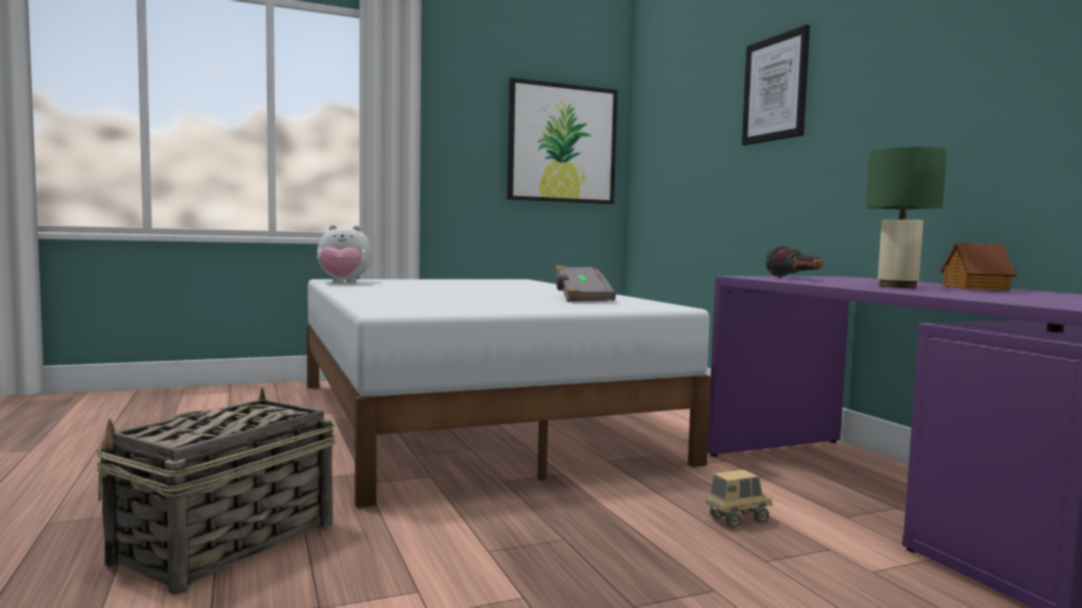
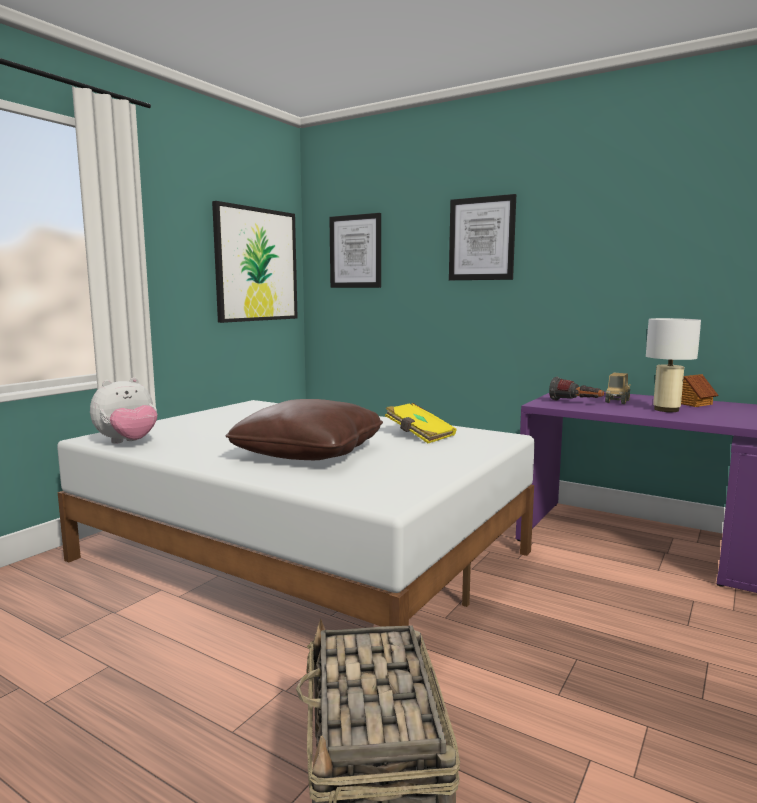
camera: 35 degrees left, 5 degrees up
(441, 295) = (309, 453): none -> brown pillow
(581, 299) = (419, 435): grey book -> yellow book
(668, 124) = (355, 251): none -> picture
(738, 520) = (623, 596): toy truck -> toy truck (617, 401)
(897, 286) = (666, 410): green table lamp -> white table lamp

